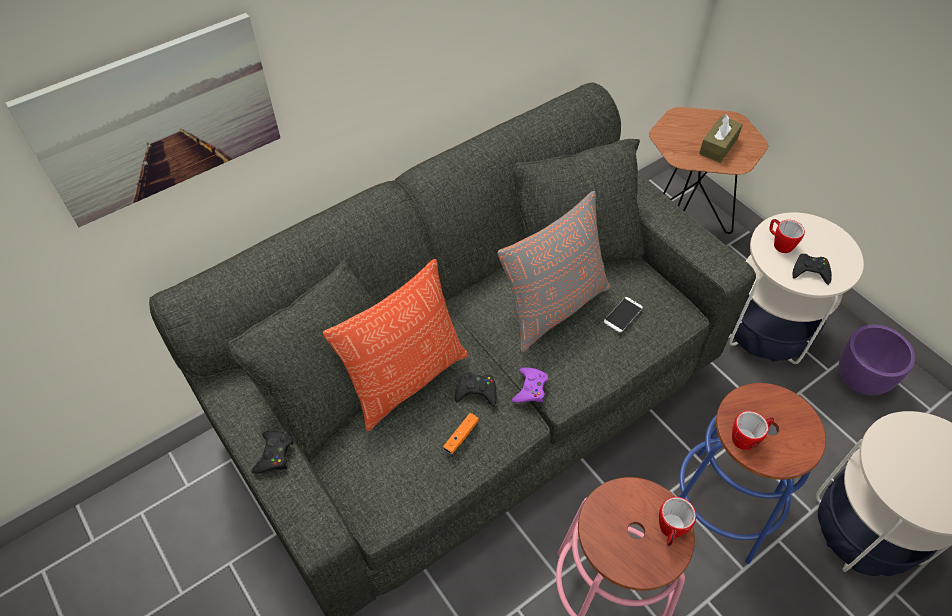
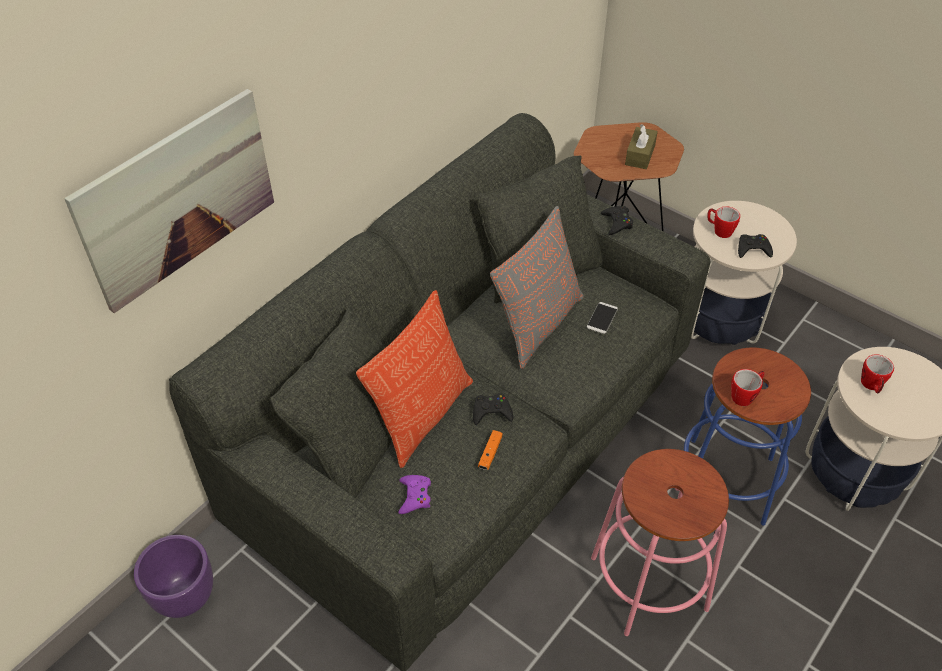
camera: 15 degrees left, 5 degrees down
(274, 454) = (328, 501): black game controller -> black game controller (617, 223)
(530, 388) = (538, 399): purple game controller -> purple game controller (414, 496)
(670, 531) = (704, 485): mug -> mug (871, 386)
(859, 379) = (813, 345): purple planter -> purple planter (185, 596)

